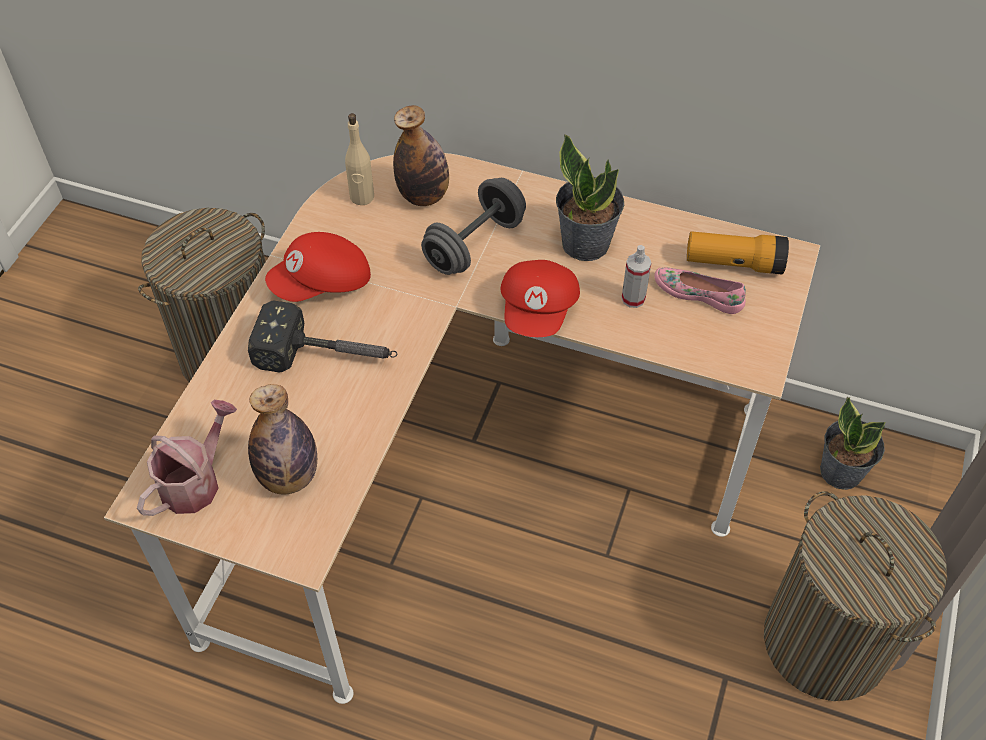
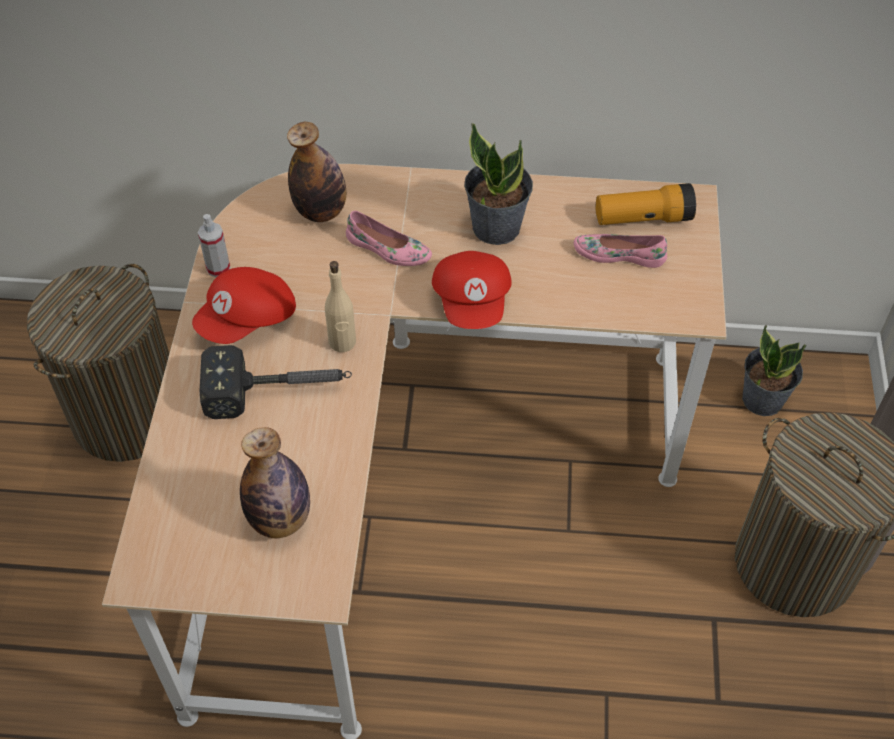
camera: 15 degrees left, 0 degrees up
(195, 481) = (185, 546): watering can -> none
(362, 197) = (258, 224): beige bottle -> beige bottle (342, 342)
(474, 244) = (388, 249): grey dumbbell -> pink shoe
(633, 298) = (559, 271): spray bottle -> spray bottle (218, 268)

